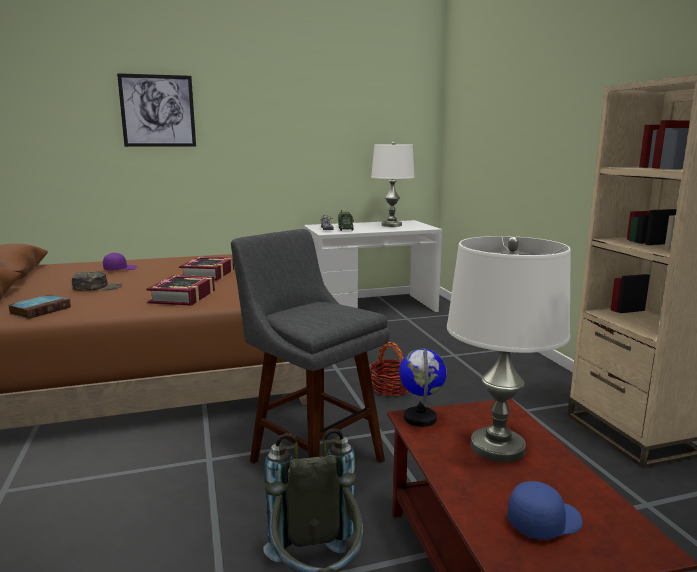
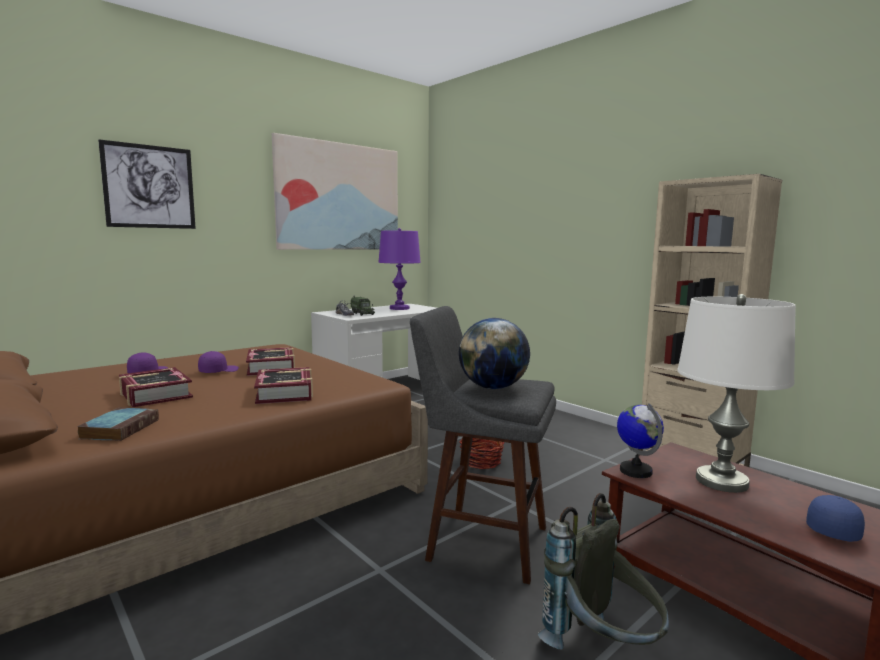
camera: 25 degrees left, 5 degrees down
(97, 287) = (155, 394): green cap -> book
(167, 273) = (218, 371): none -> purple cap
(307, 313) = (493, 387): none -> globe
(336, 111) = (339, 197): none -> picture
(391, 225) = (399, 308): white table lamp -> purple table lamp

